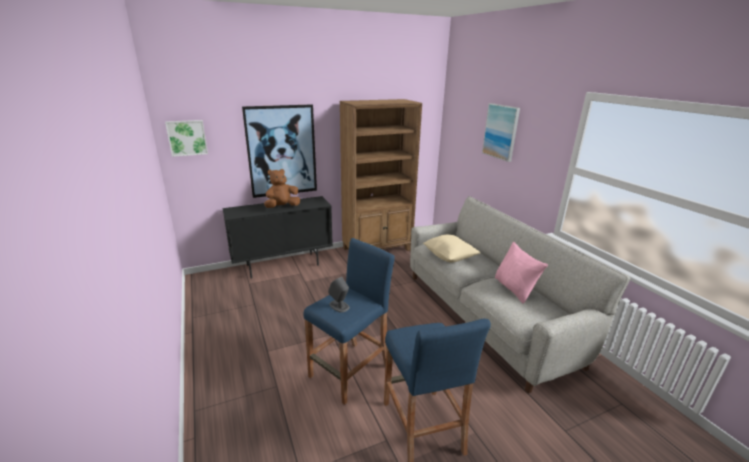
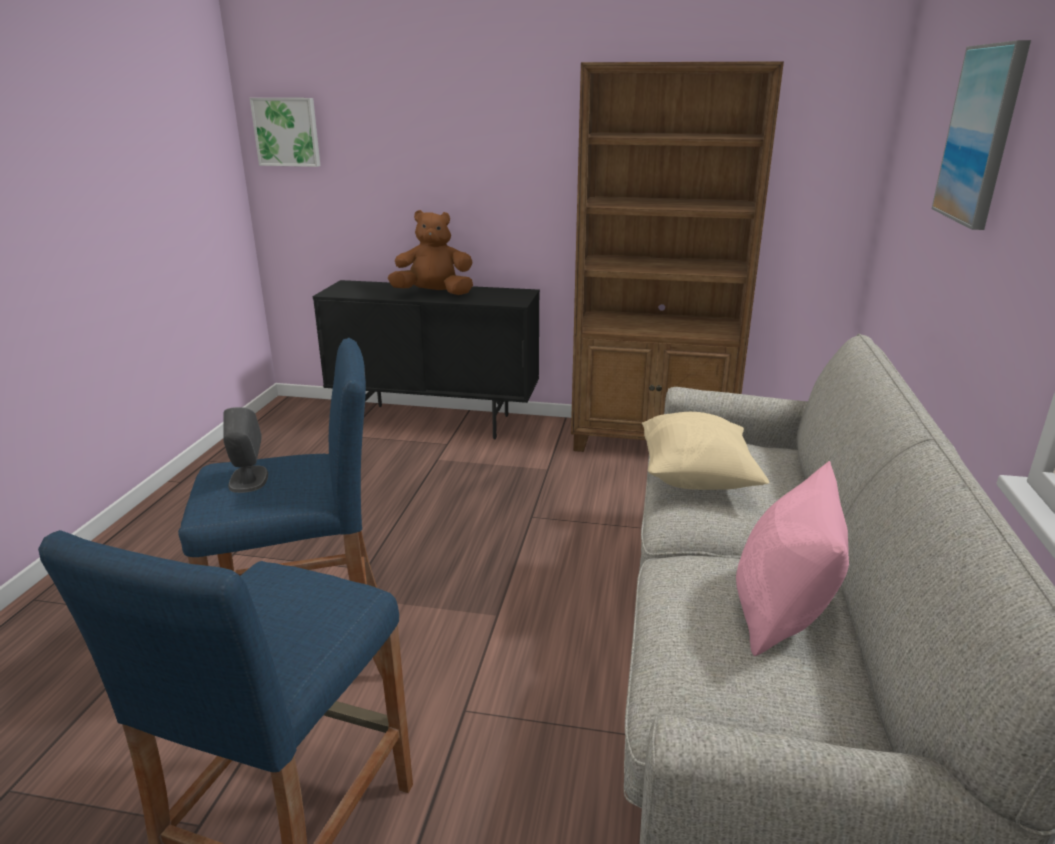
camera: 35 degrees right, 0 degrees up
(282, 151) = (458, 176): picture -> none

